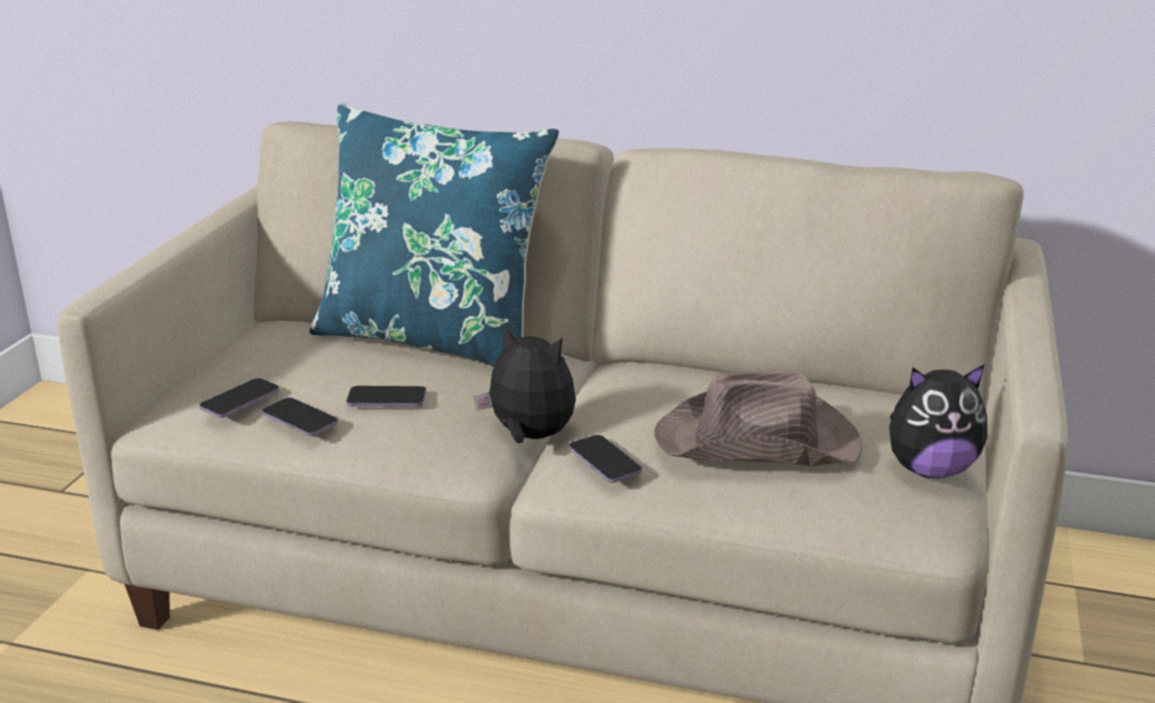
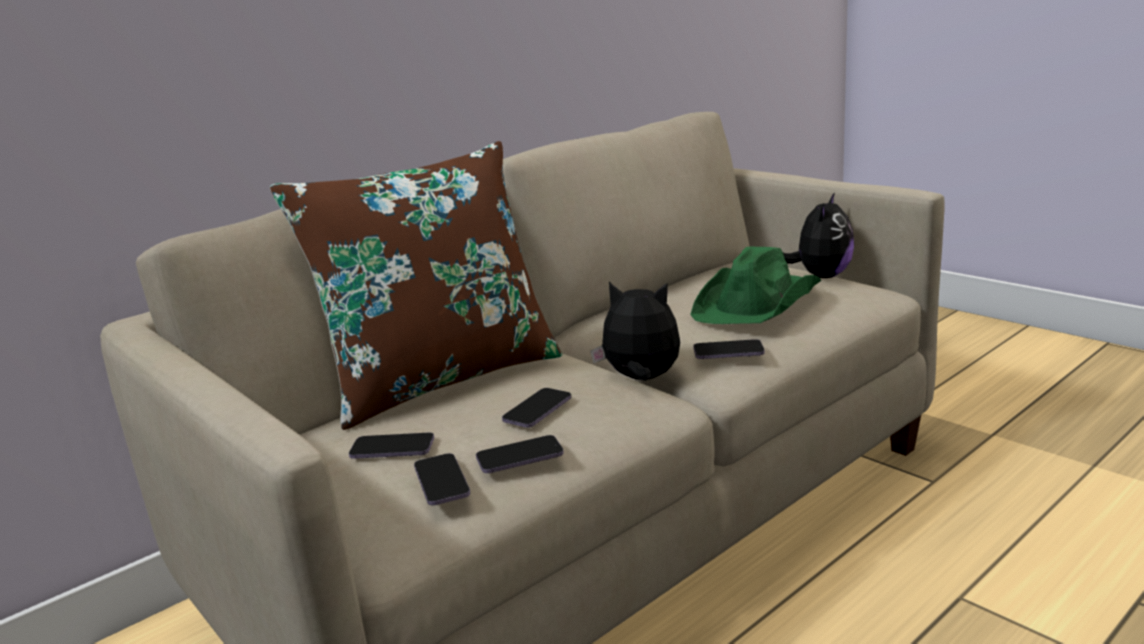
camera: 55 degrees left, 5 degrees down
(282, 363) = (392, 449): none -> phone
(434, 338) = (441, 378): blue pillow -> brown pillow
(529, 437) = (641, 379): plush toy -> plush toy turned 45 degrees clockwise
(759, 443) = (757, 303): brown hat -> green hat

